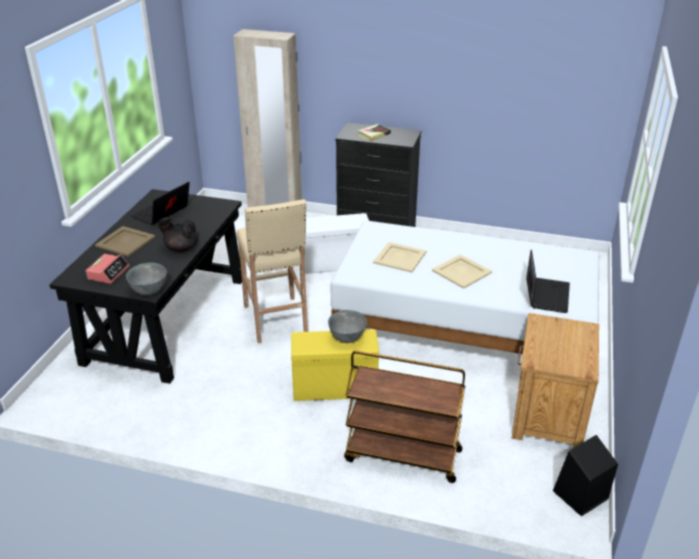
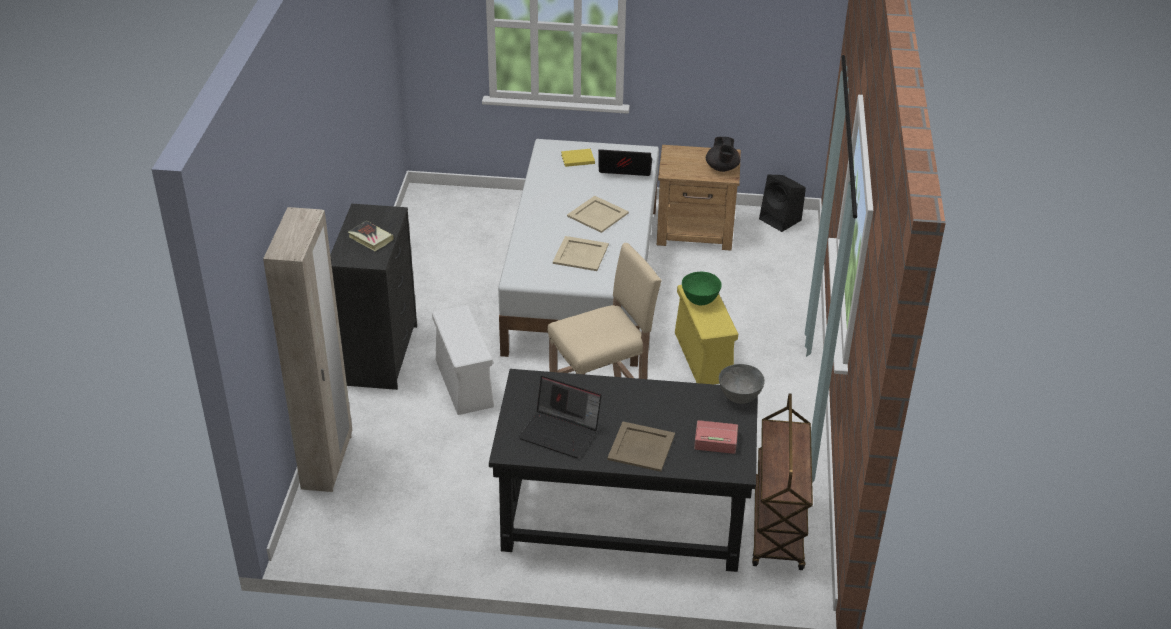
camera: 100 degrees left, 5 degrees up
(181, 248) = (642, 394): black teapot -> black teapot (722, 168)
(347, 338) = (700, 300): grey bowl -> green bowl
(402, 456) = (777, 308): brown cart -> brown cart (778, 527)
(561, 269) = (576, 159): none -> yellow book

